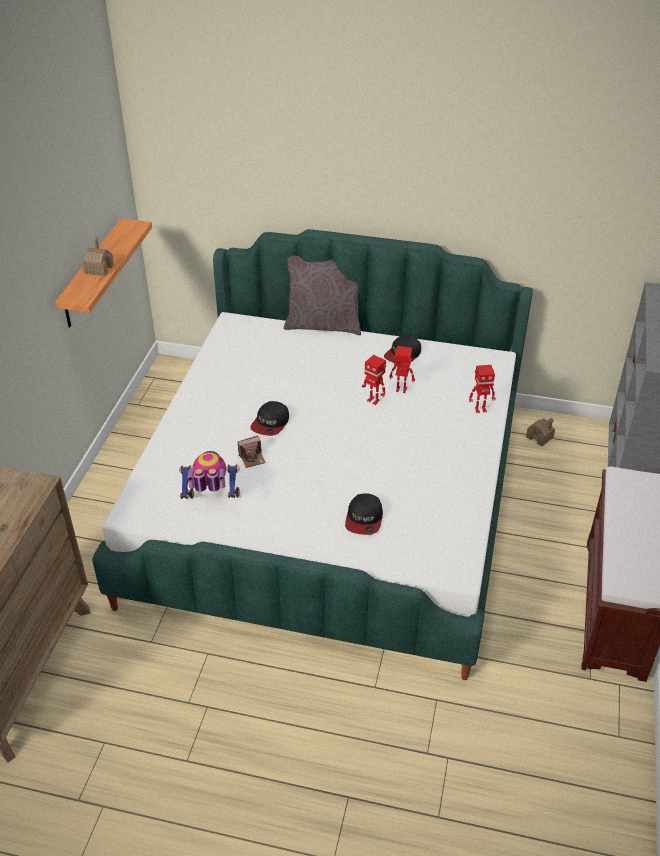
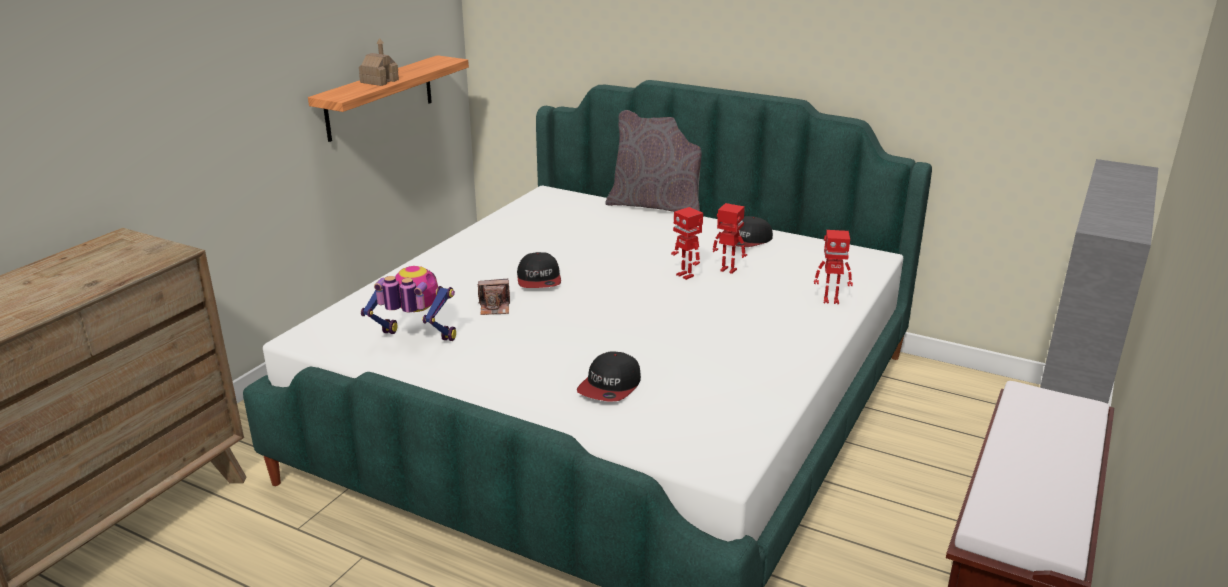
camera: 15 degrees right, 15 degrees down
(270, 423) = (539, 280): cap -> cap turned 45 degrees counterclockwise
(539, 437) = (934, 389): toy house -> none

